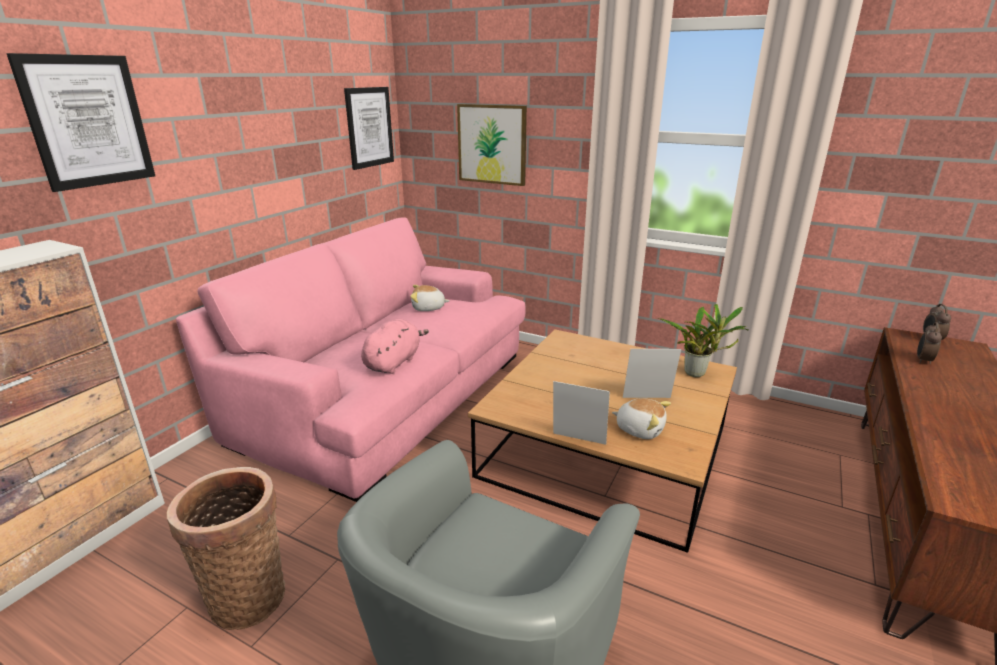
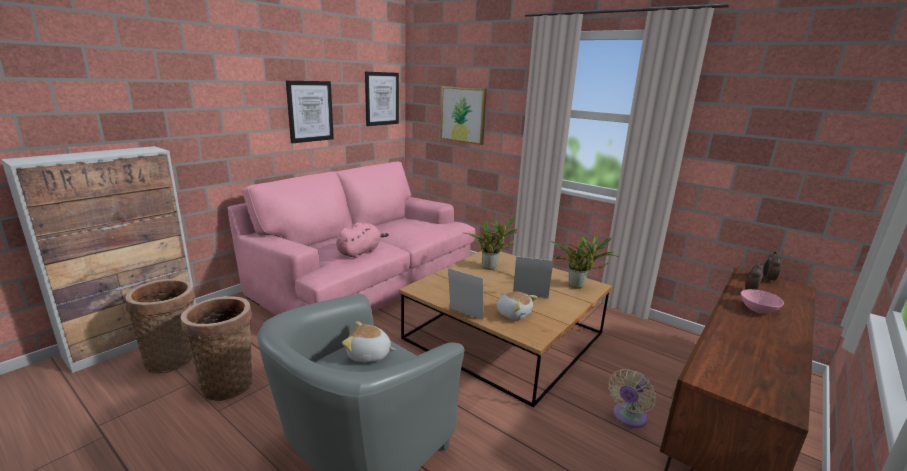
camera: 10 degrees right, 5 degrees down
(88, 121) = (188, 79): picture -> picture (310, 111)
(145, 570) = (174, 359): none -> basket
(428, 308) = (402, 223): plush toy -> plush toy (369, 355)
(574, 360) = (491, 267): none -> potted plant
(806, 545) = (628, 417): none -> beige fan
(948, 385) = (759, 309): none -> pink bowl

